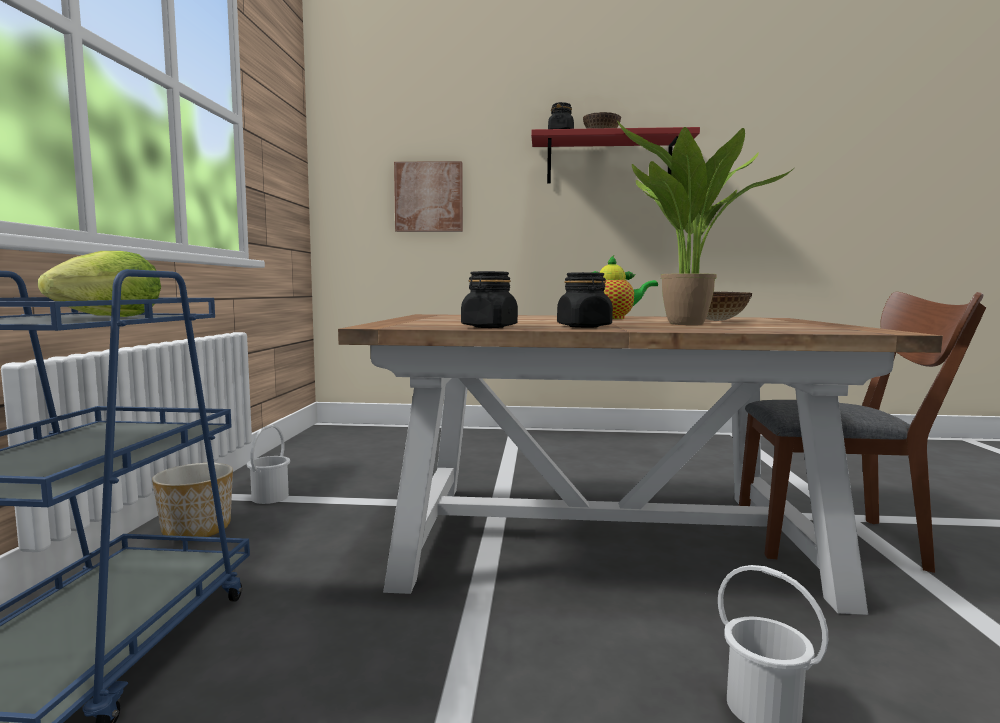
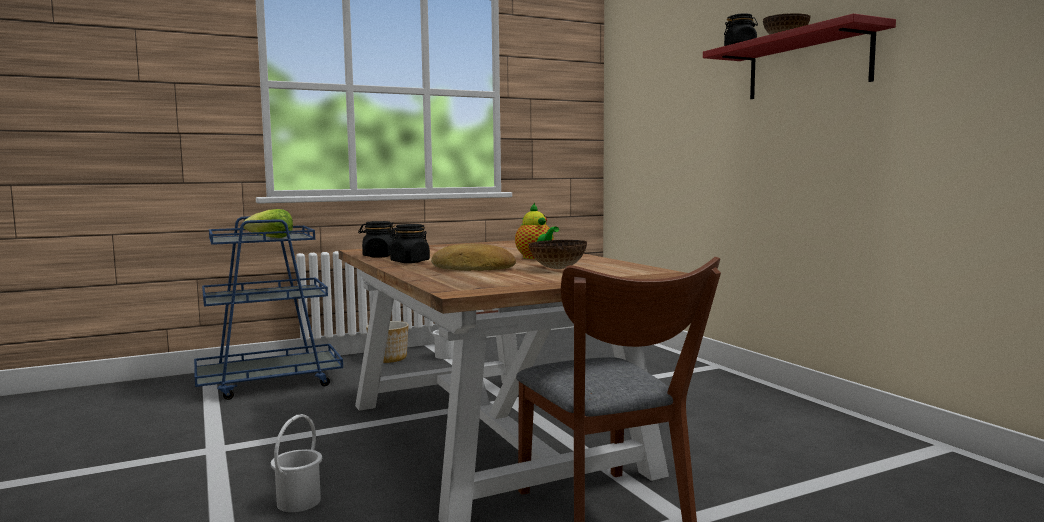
camera: 60 degrees right, 0 degrees up
(429, 197) = (667, 124): picture -> none
(685, 324) = (473, 268): potted plant -> bread

